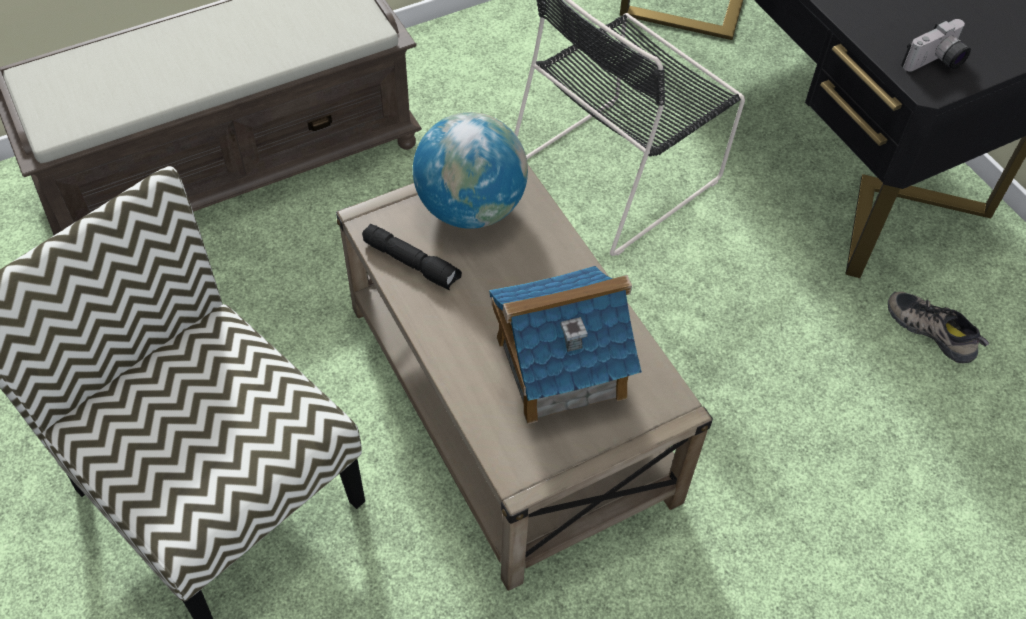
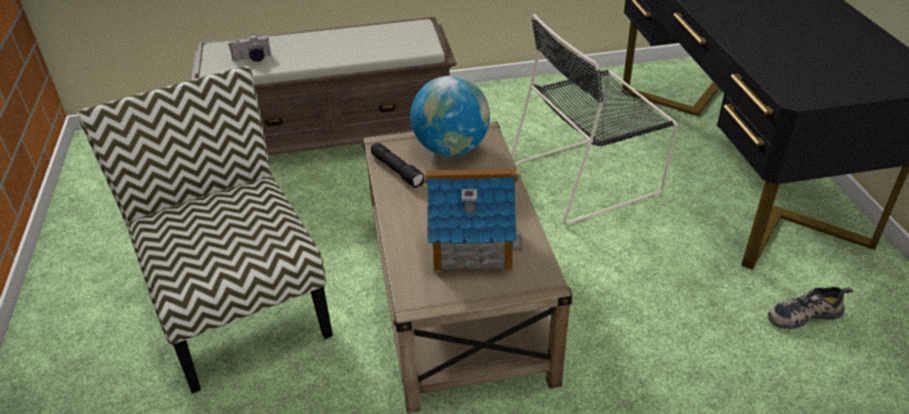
camera: 20 degrees right, 15 degrees down
(932, 330) = (804, 313): shoe -> shoe turned 75 degrees counterclockwise
(935, 63) = (805, 87): camera -> camera (252, 59)

